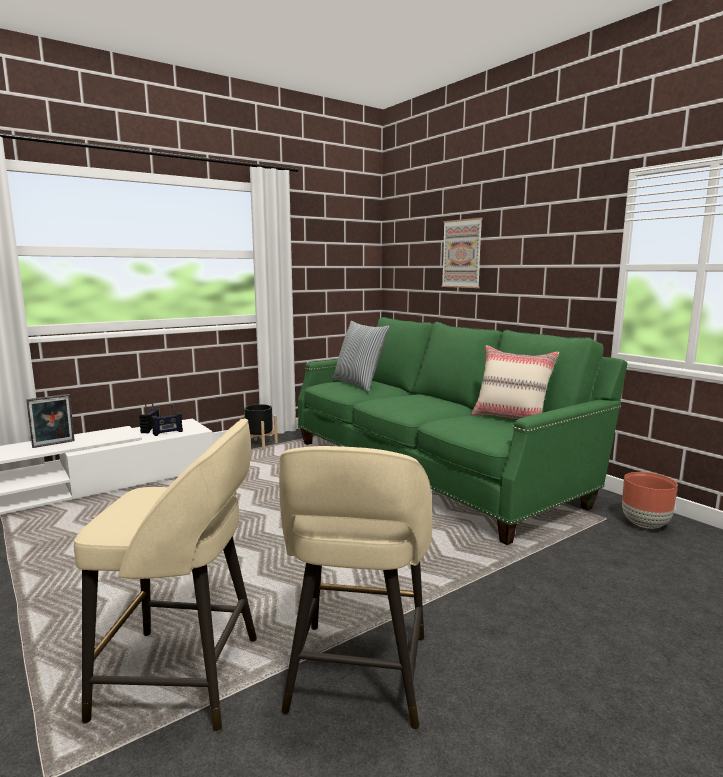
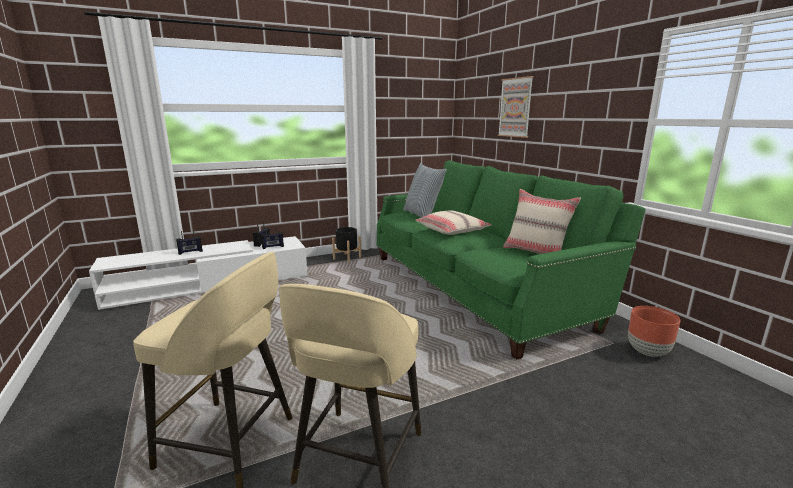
camera: 10 degrees right, 5 degrees up
(54, 444) = (190, 252): picture frame -> radio
(403, 400) = (452, 230): none -> beige pillow

